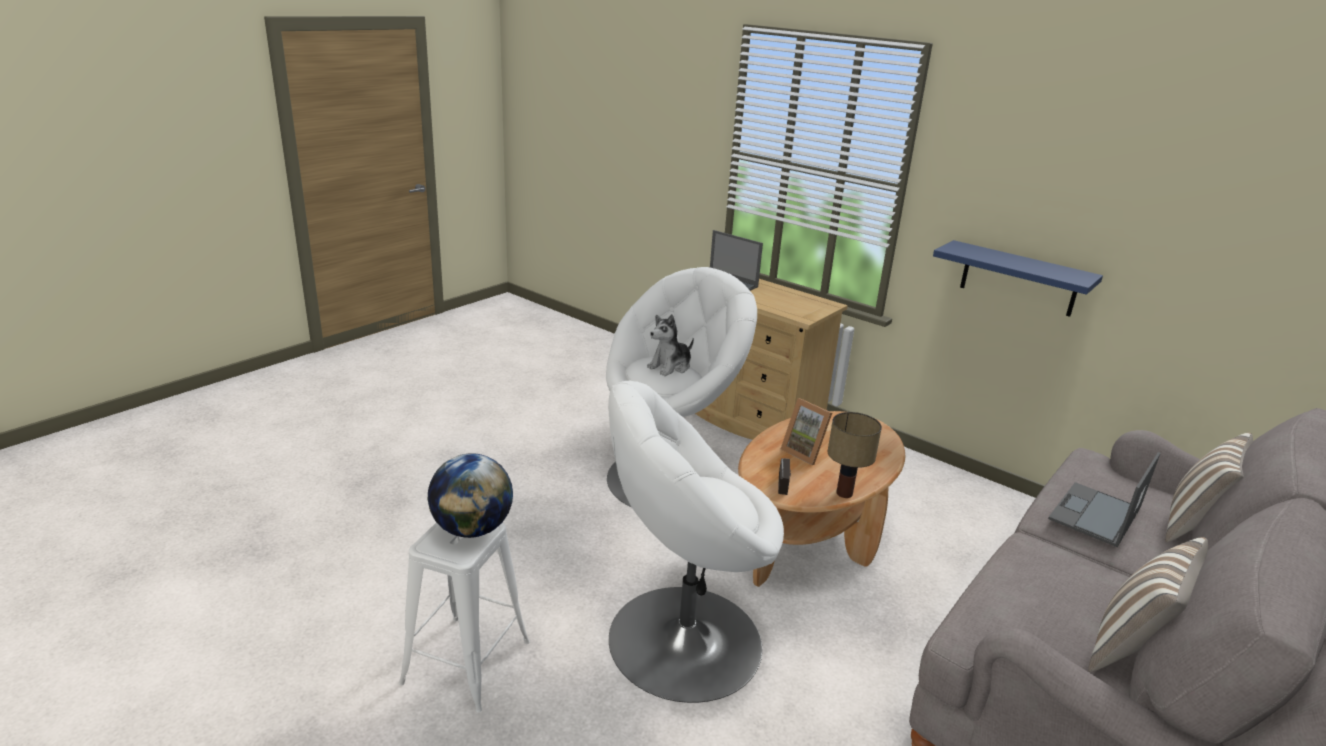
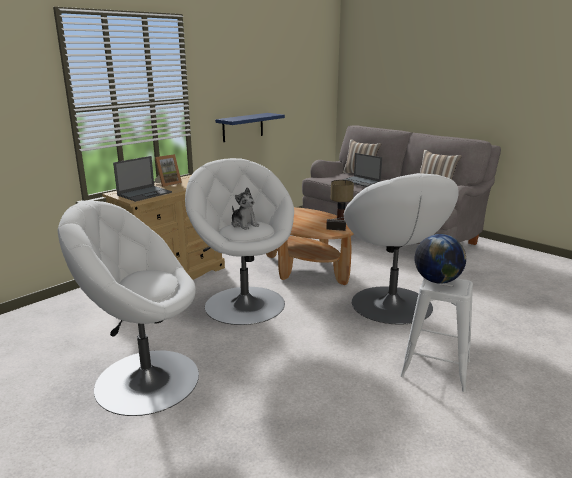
camera: 85 degrees left, 5 degrees down
(493, 427) = (145, 380): none -> white armchair
(805, 452) = (304, 223): picture frame -> picture frame (168, 184)

